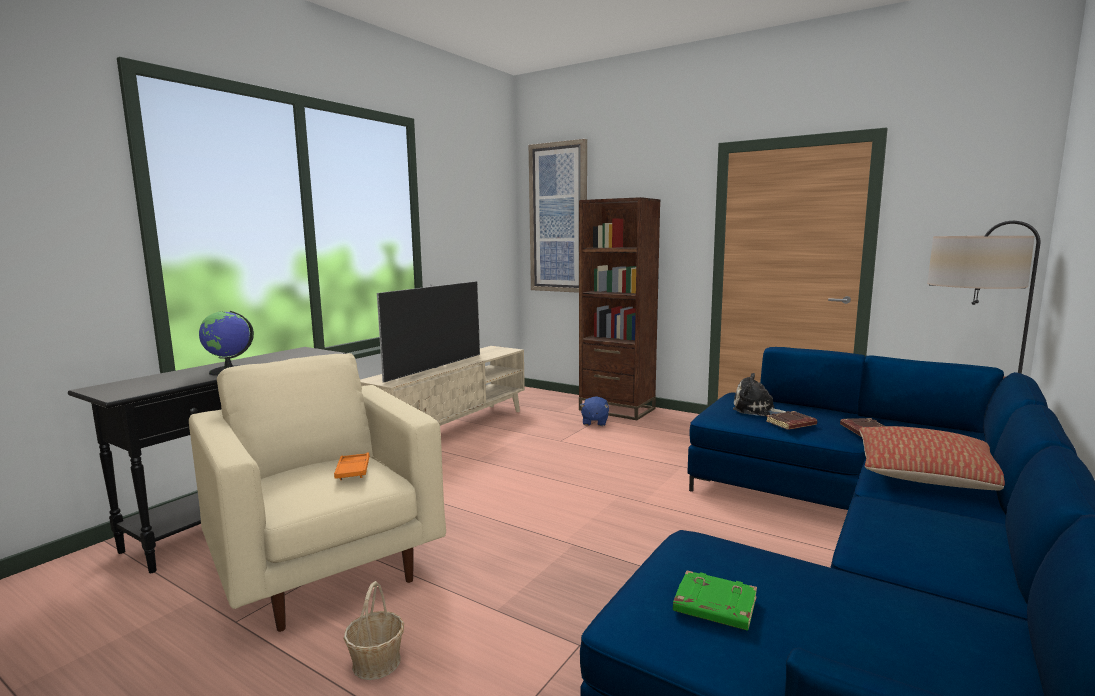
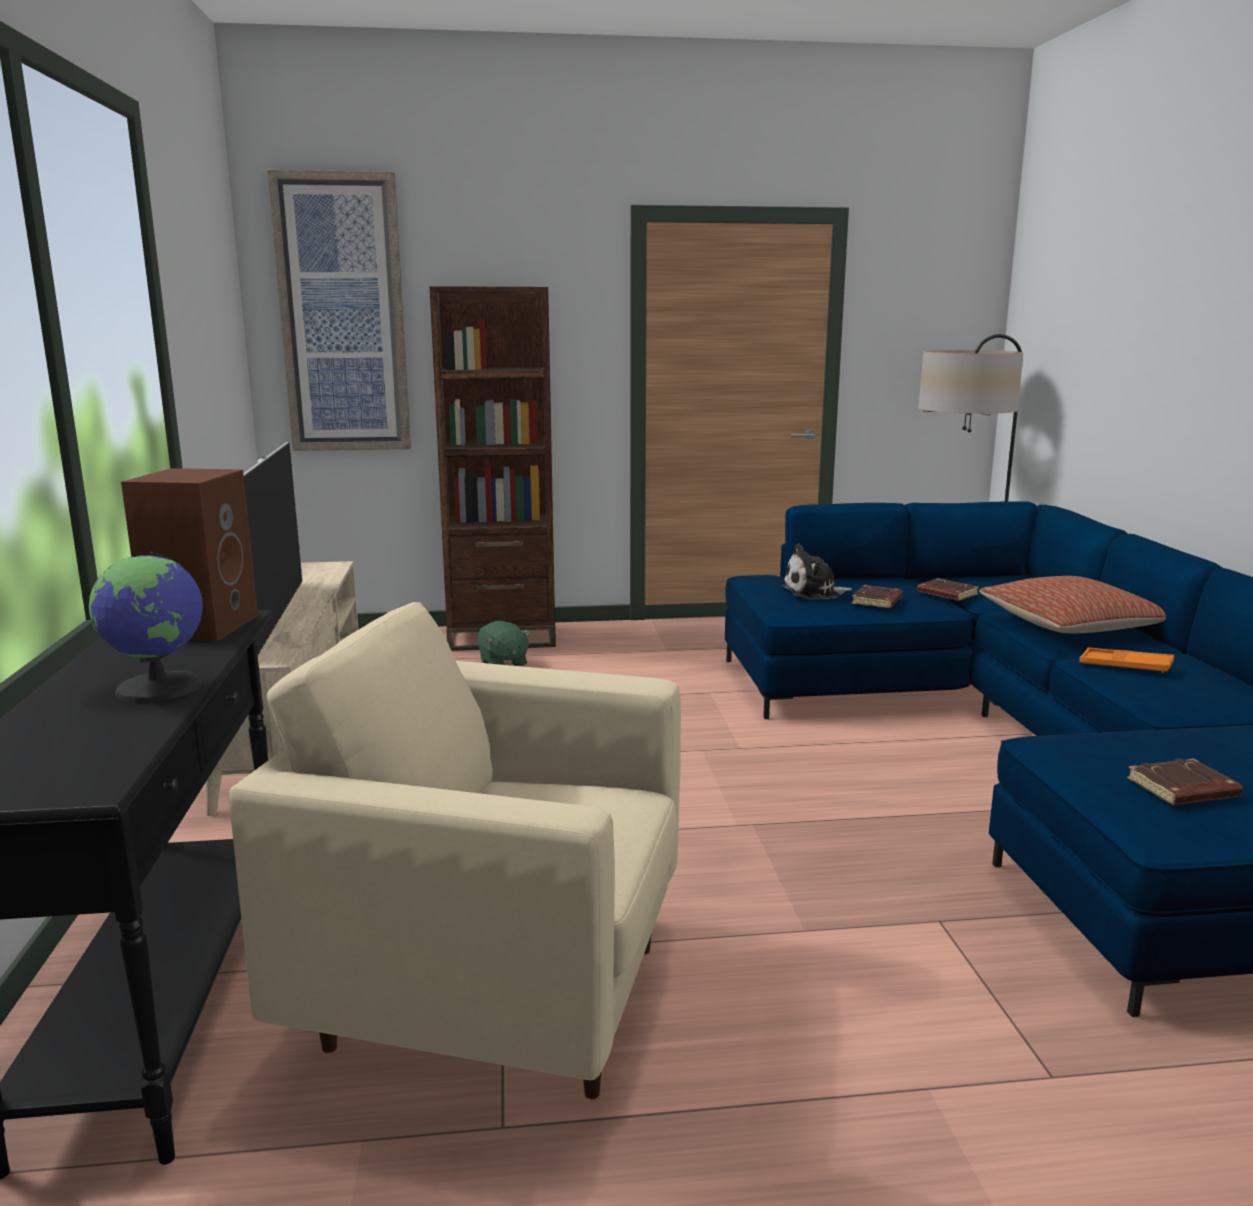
camera: 40 degrees left, 5 degrees up
(308, 354) = (201, 625): none -> brown speaker
(353, 470) = (564, 800): orange tray -> orange tray (1125, 666)
(377, 662) = (788, 1052): basket -> none
(594, 422) = (503, 663): blue plush toy -> green plush toy
(713, 607) = (1182, 790): green book -> brown book

